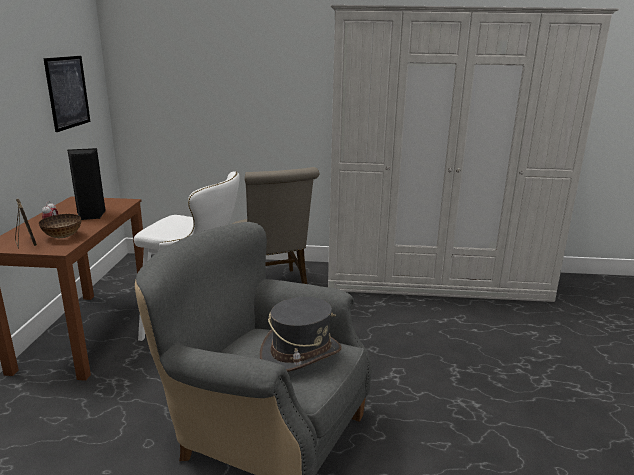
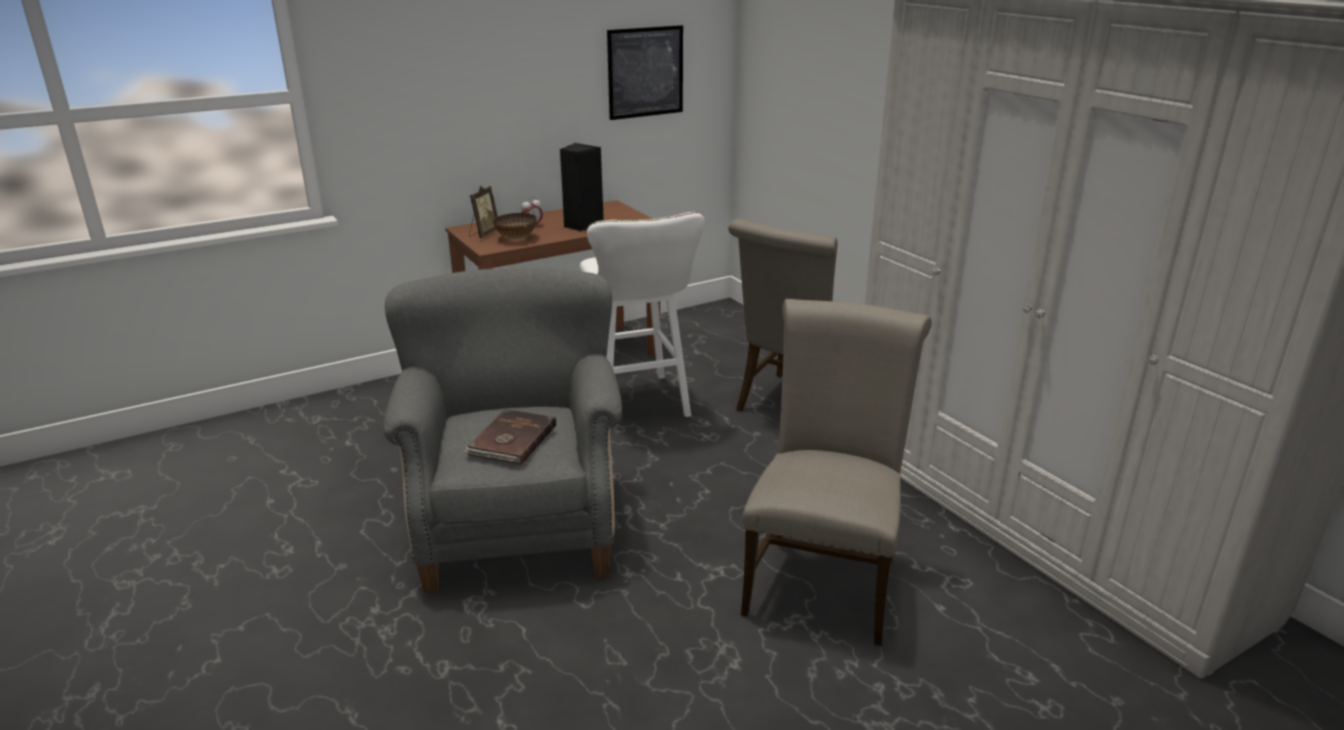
camera: 55 degrees right, 5 degrees up
(301, 354) = (511, 440): grey hat -> brown book
(430, 348) = (823, 580): none -> beige chair

